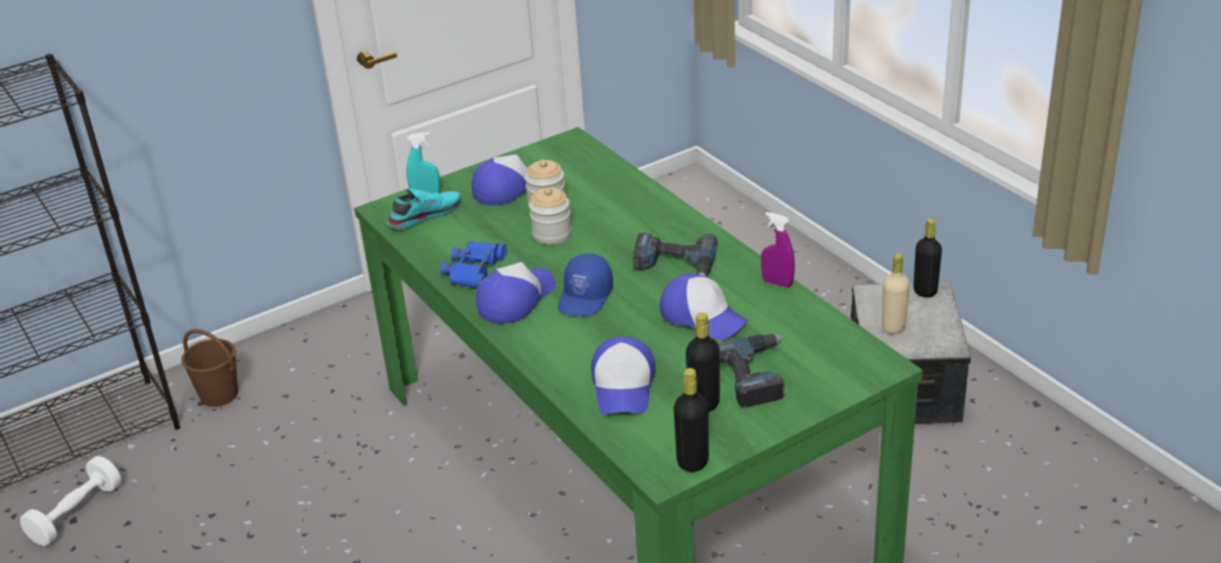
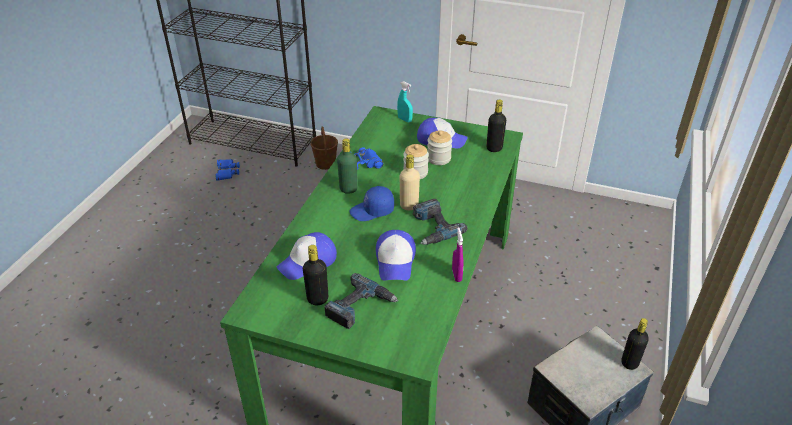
camera: 50 degrees right, 5 degrees up
(76, 514) = (227, 172): white dumbbell -> blue binoculars
(424, 215) = (389, 127): turquoise shoe -> none
(516, 299) = (348, 189): cap -> green bottle
(692, 462) = (264, 318): black bottle -> black bottle (494, 148)
(893, 327) = (577, 364): beige bottle -> beige bottle (409, 206)

